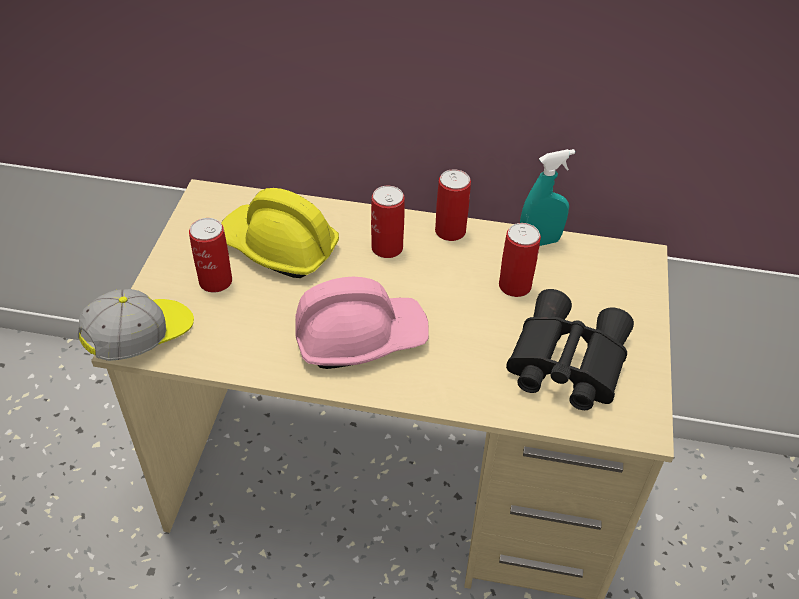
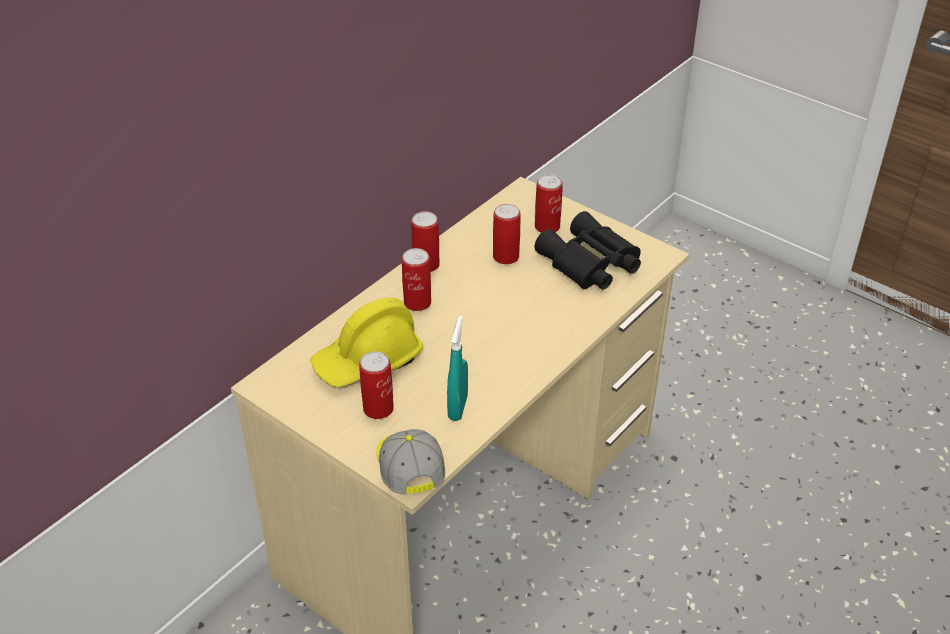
camera: 60 degrees left, 5 degrees down
(360, 337) = (499, 349): pink hard hat -> none
(539, 242) = (472, 228): turquoise spray bottle -> turquoise spray bottle (458, 407)
(598, 300) = (547, 227): none -> can

